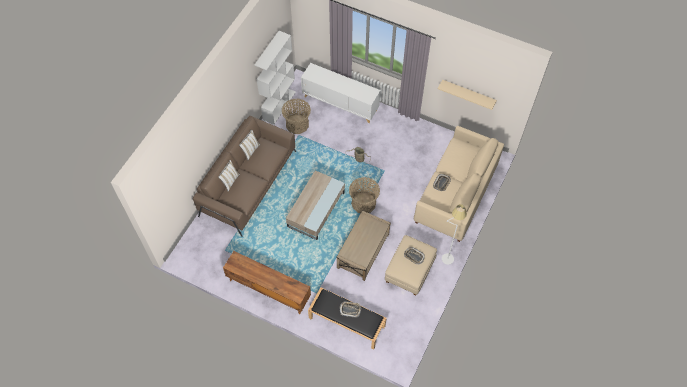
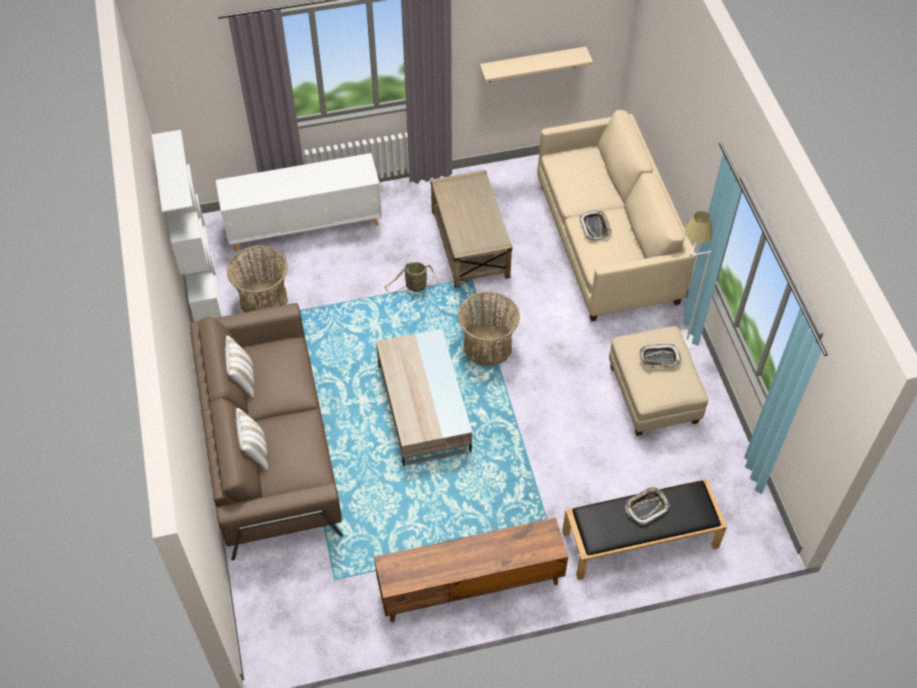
camera: 40 degrees left, 5 degrees down
(363, 251) = (557, 416): beige coffee table -> beige coffee table (470, 244)

